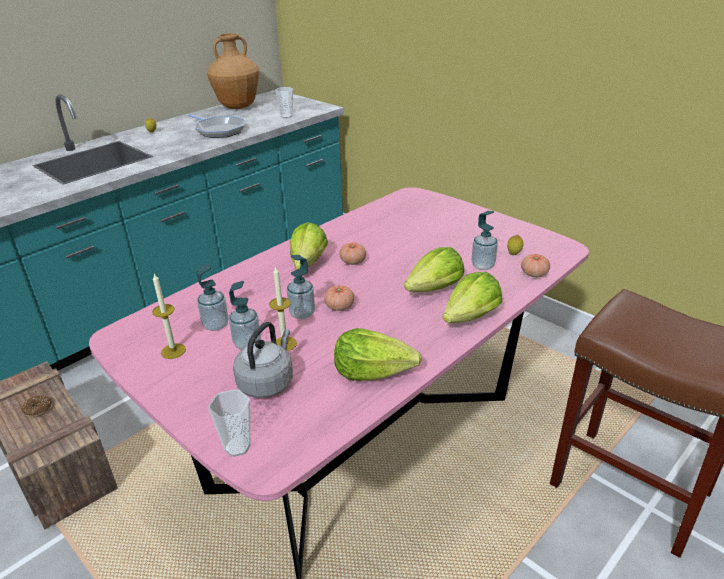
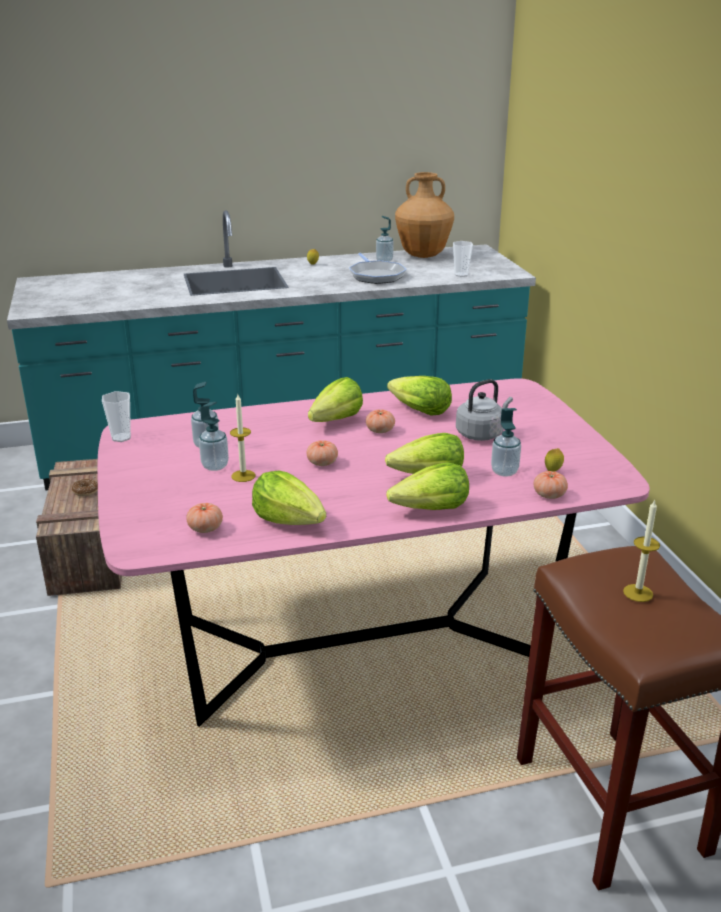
camera: 30 degrees right, 5 degrees down
(173, 351) = (155, 452): candle -> candle (638, 593)
(237, 447) = (130, 531): cup -> cup (121, 438)
(267, 382) = (199, 498): grey kettle -> grey kettle (481, 433)
(302, 314) = (284, 458): soap dispenser -> soap dispenser (384, 260)
(308, 412) = (205, 528): none -> tomato
(364, 235) = (419, 411): none -> lettuce

